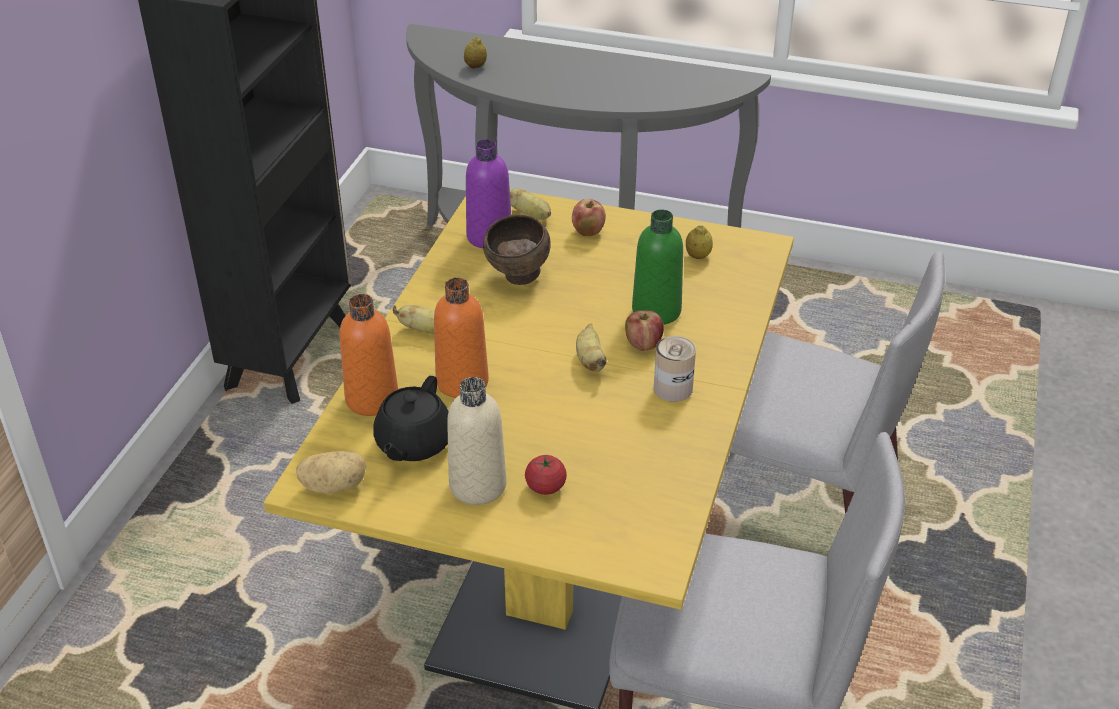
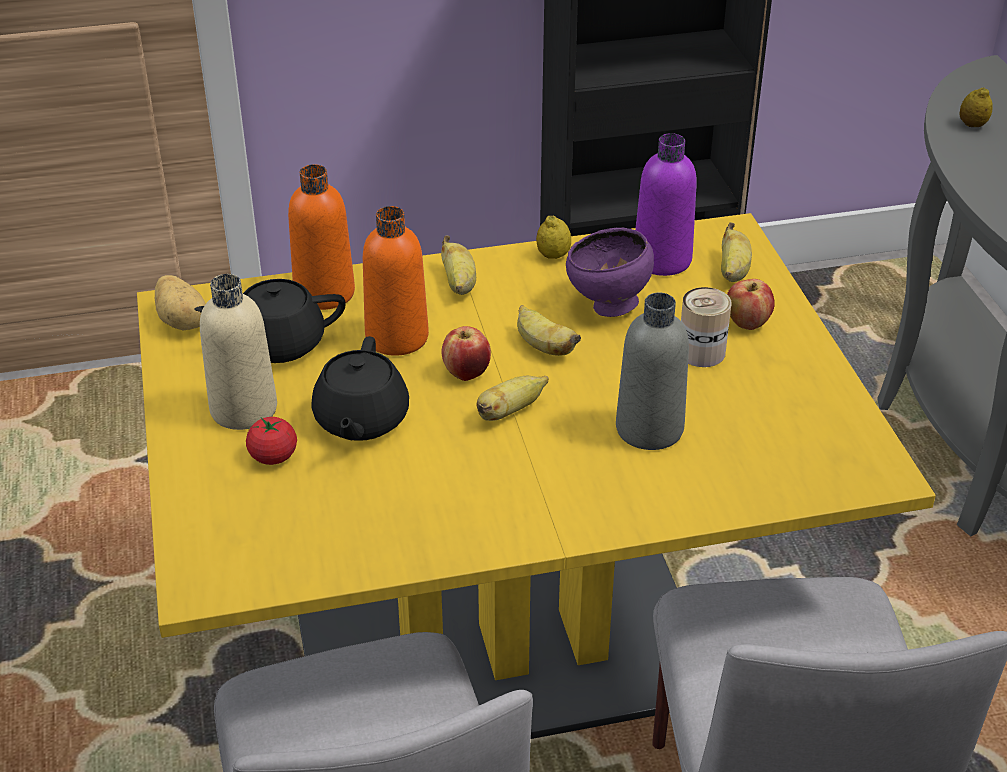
camera: 60 degrees right, 0 degrees up
(518, 278) = (608, 307): brown bowl -> purple bowl
(535, 321) = (543, 347): none -> banana
(541, 431) = (360, 420): none -> black teapot
(643, 345) = (574, 441): apple -> apple (466, 373)
(656, 311) = (649, 429): green bottle -> grey bottle
(673, 388) = (514, 493): can -> can (701, 352)
(698, 256) = (795, 424): lemon -> lemon (553, 255)

